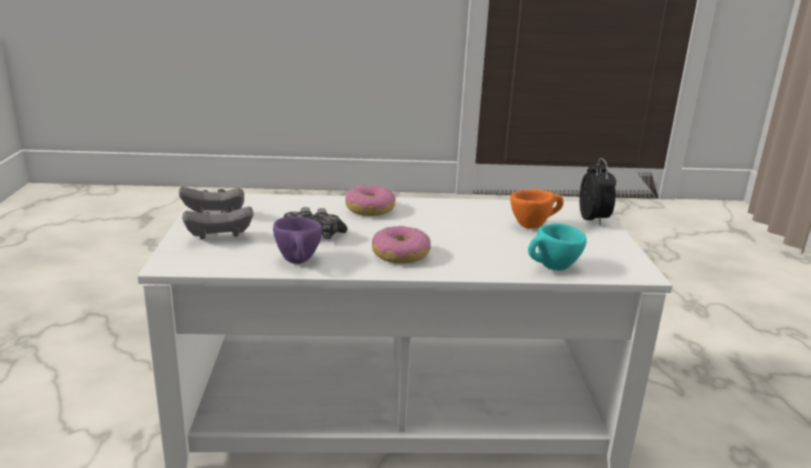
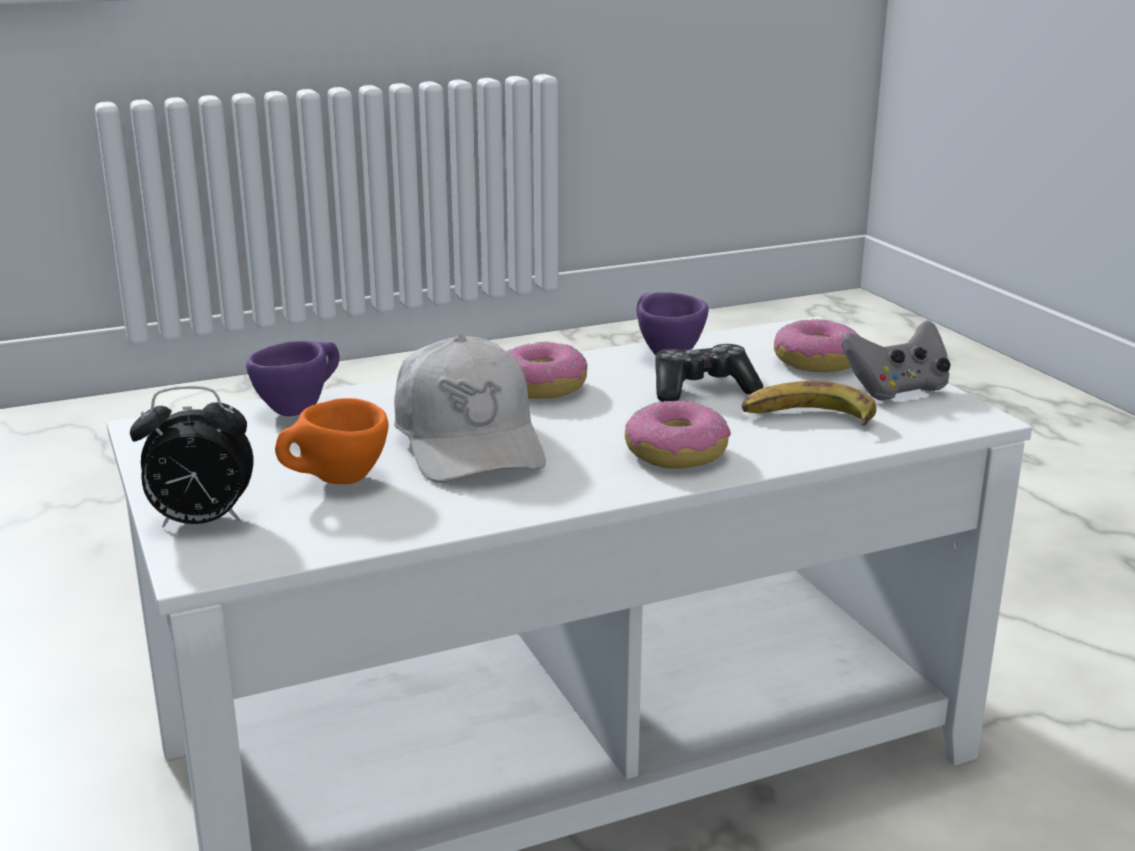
camera: 160 degrees right, 0 degrees up
(219, 238) = (817, 362): grey game controller -> donut
(286, 212) = (807, 418): none -> banana
(462, 232) = (469, 441): none -> white cap
(551, 269) = (300, 408): turquoise cup -> purple cup
(593, 220) = (200, 523): alarm clock -> alarm clock turned 75 degrees counterclockwise

